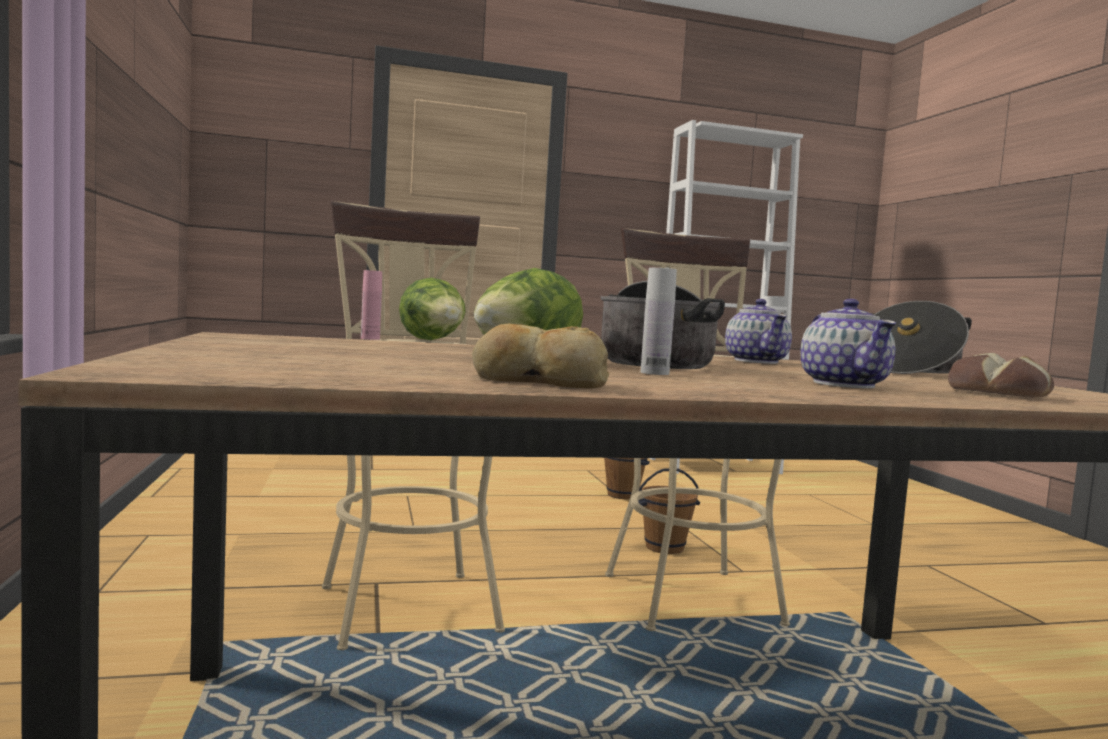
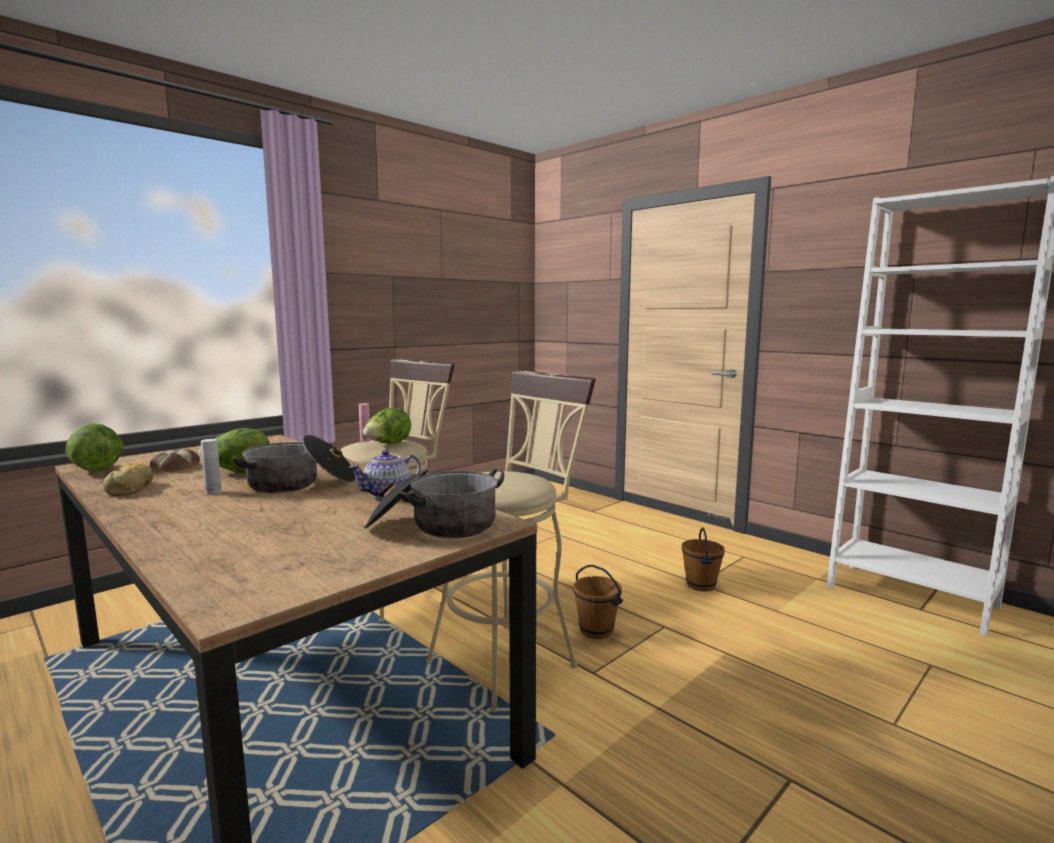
camera: 60 degrees right, 5 degrees up
(249, 374) = (97, 470): none -> lettuce
(843, 384) = (226, 520): teapot -> none
(996, 393) = (242, 552): bread -> bread (175, 467)

